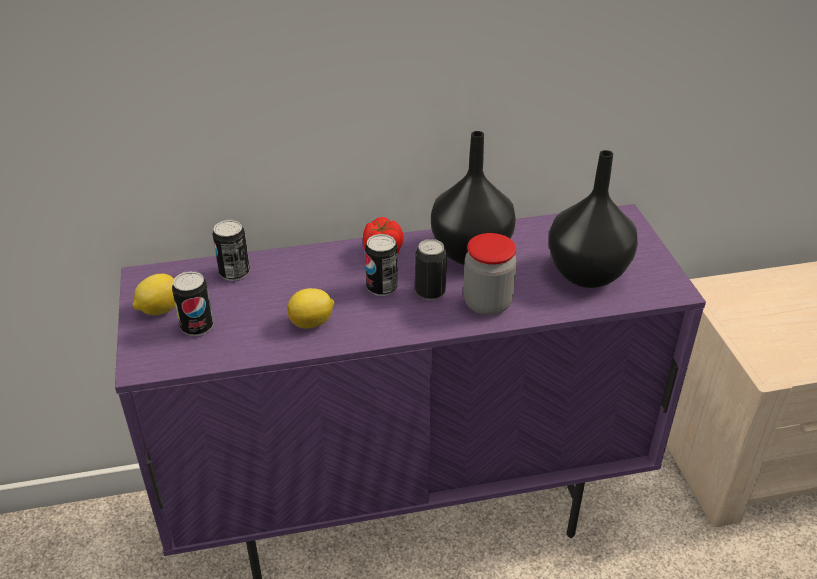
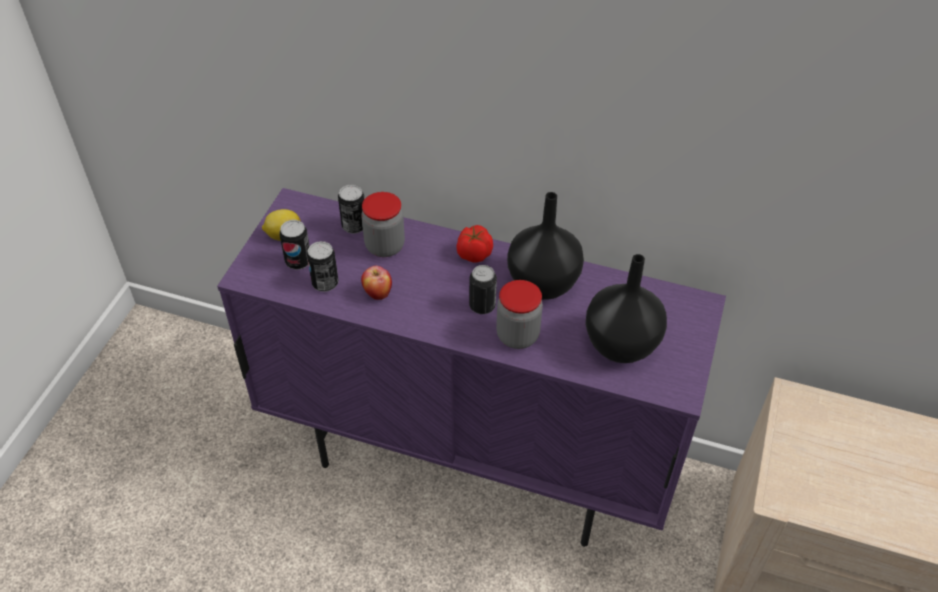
camera: 30 degrees right, 10 degrees up
(283, 278) = (385, 246): none -> jar
(312, 323) = (377, 294): lemon -> apple
(382, 288) = (449, 286): can -> can (325, 283)

